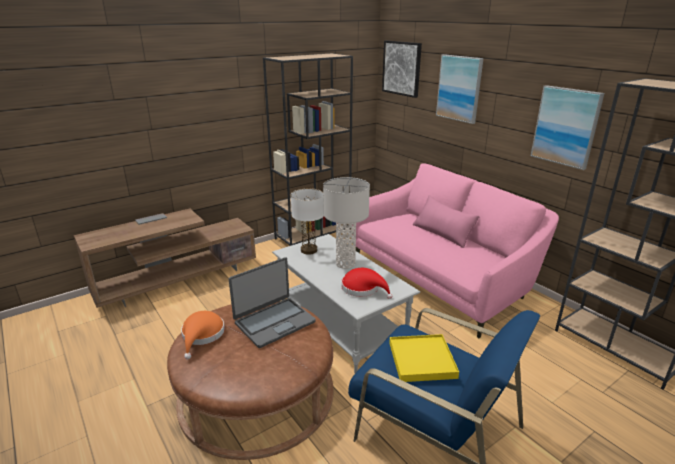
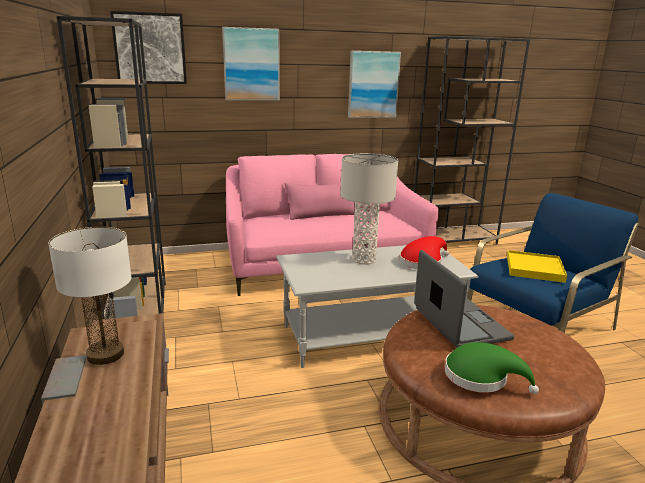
camera: 70 degrees left, 5 degrees down
(202, 335) = (481, 377): orange hat -> green hat
(308, 250) = (314, 272): table lamp -> table lamp (105, 355)

